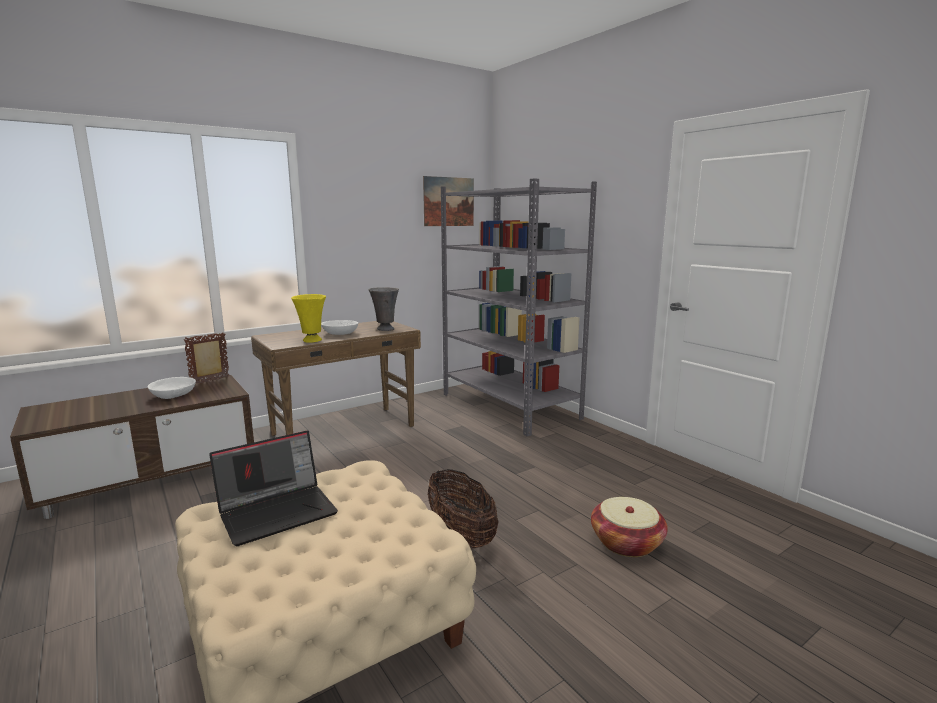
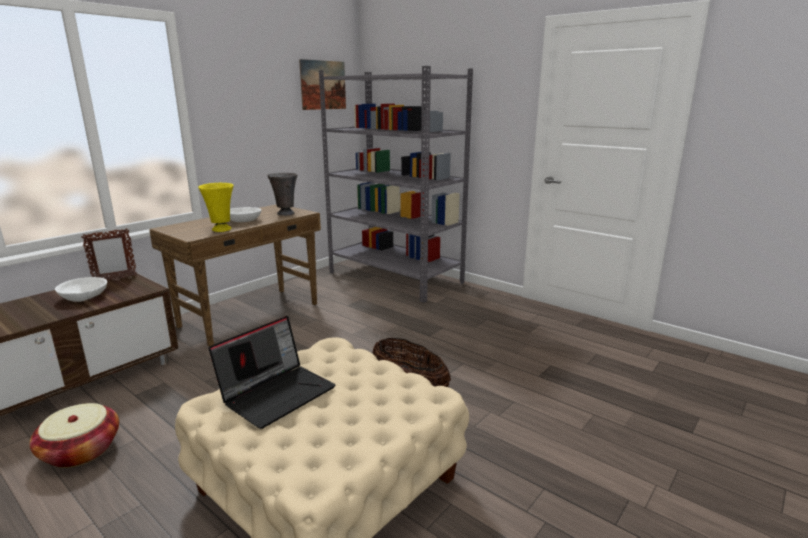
camera: 15 degrees left, 5 degrees up
(210, 381) = (115, 279): picture frame -> picture frame turned 150 degrees counterclockwise
(626, 542) = (543, 379): basket -> basket (81, 450)

